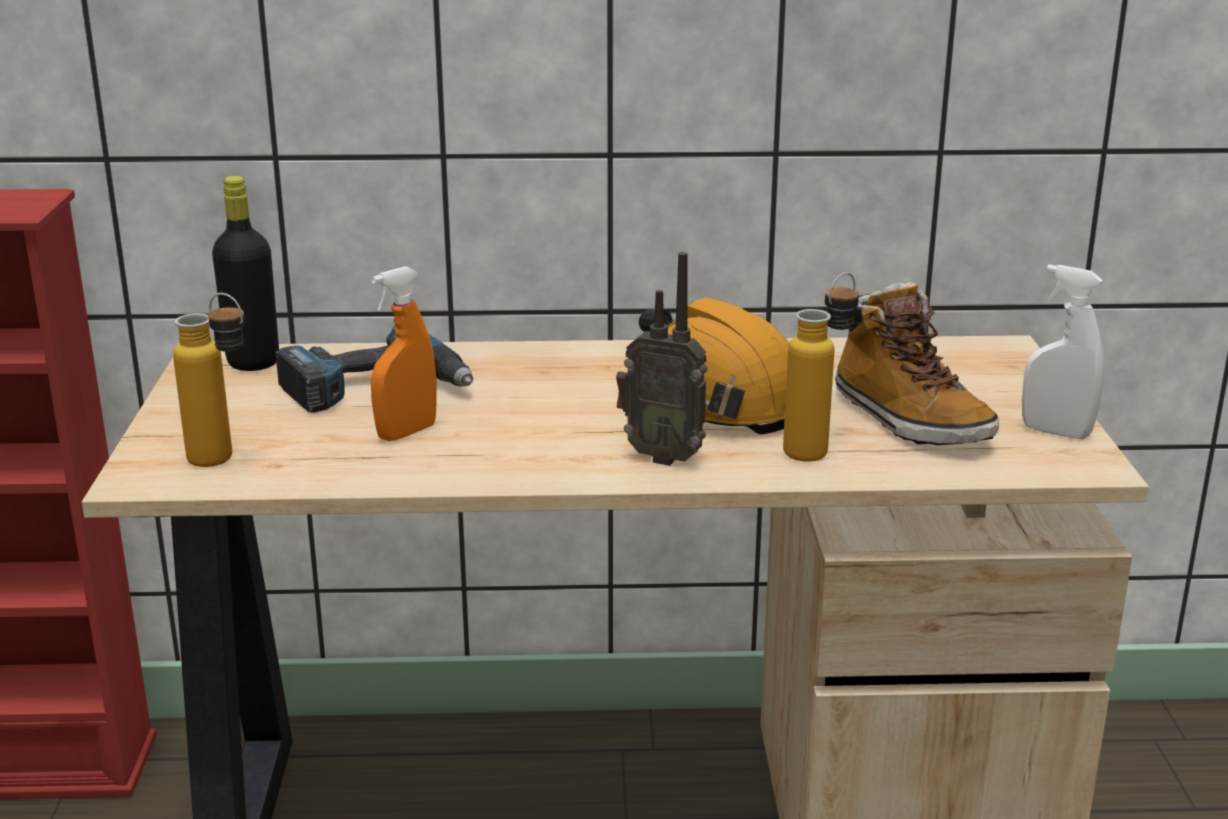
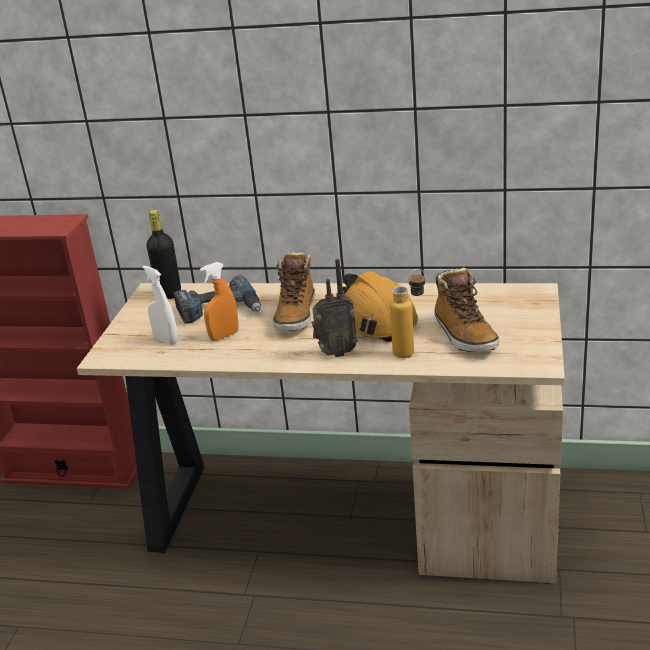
camera: 15 degrees right, 5 degrees up
(225, 462) = (140, 350): bottle -> none
(546, 393) = (296, 315): none -> boot
(663, 456) = (335, 352): radio -> radio turned 45 degrees counterclockwise
(1055, 432) = (535, 344): white spray bottle -> white spray bottle (166, 340)

